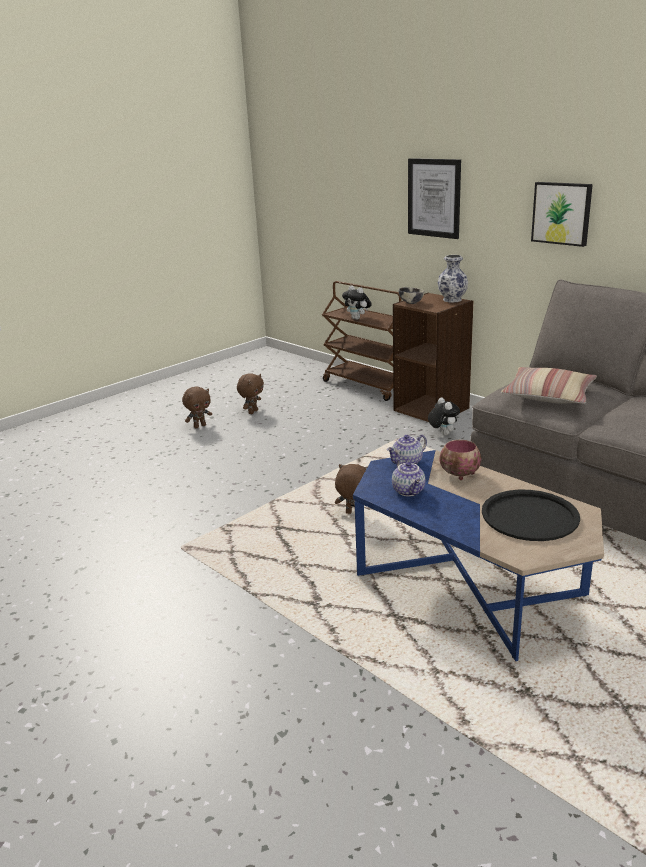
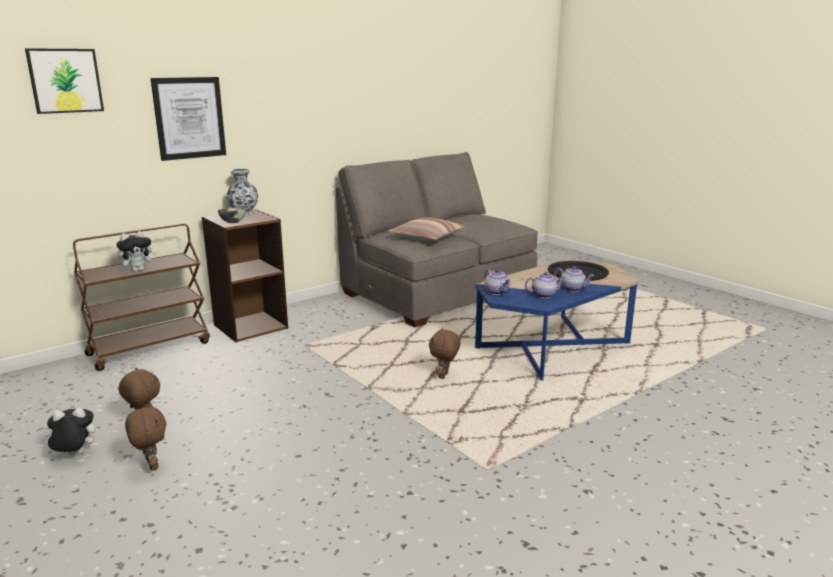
camera: 85 degrees left, 5 degrees down
(442, 433) = (309, 328): plush toy -> plush toy (74, 455)
(445, 511) = (572, 289): none -> teapot
(460, 474) = (519, 281): bowl -> none
(562, 213) = (319, 116): picture -> picture (65, 80)

